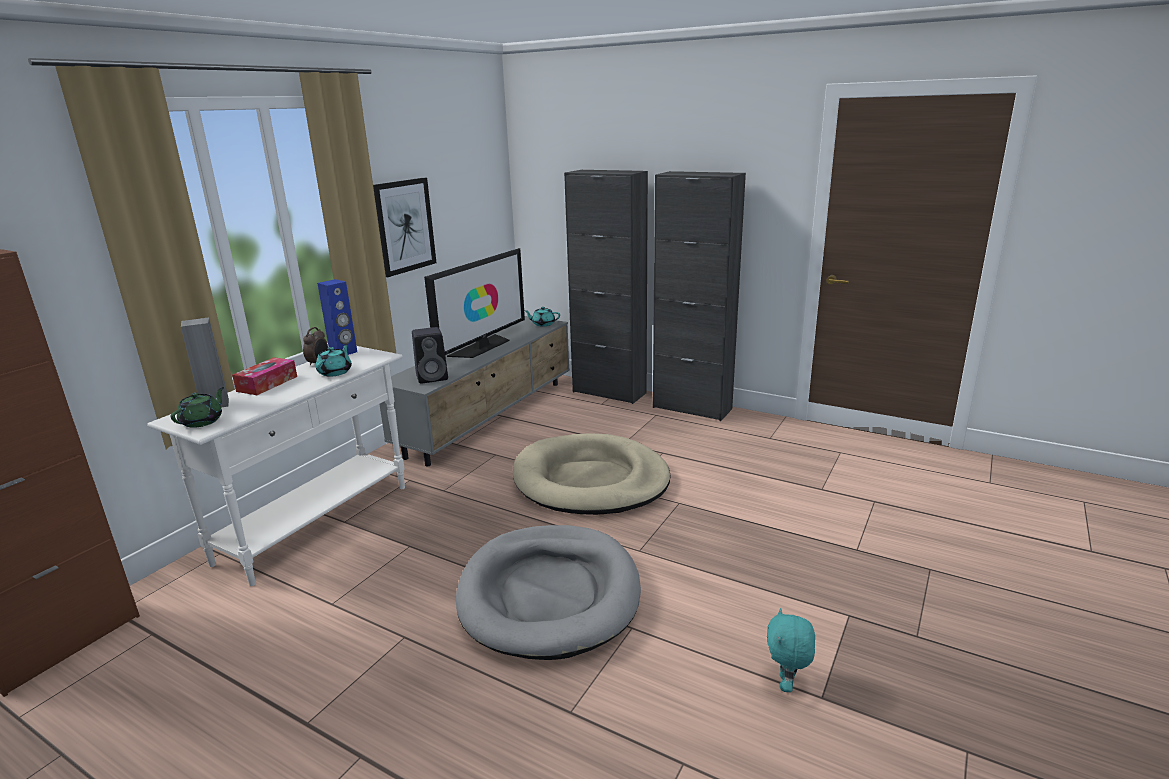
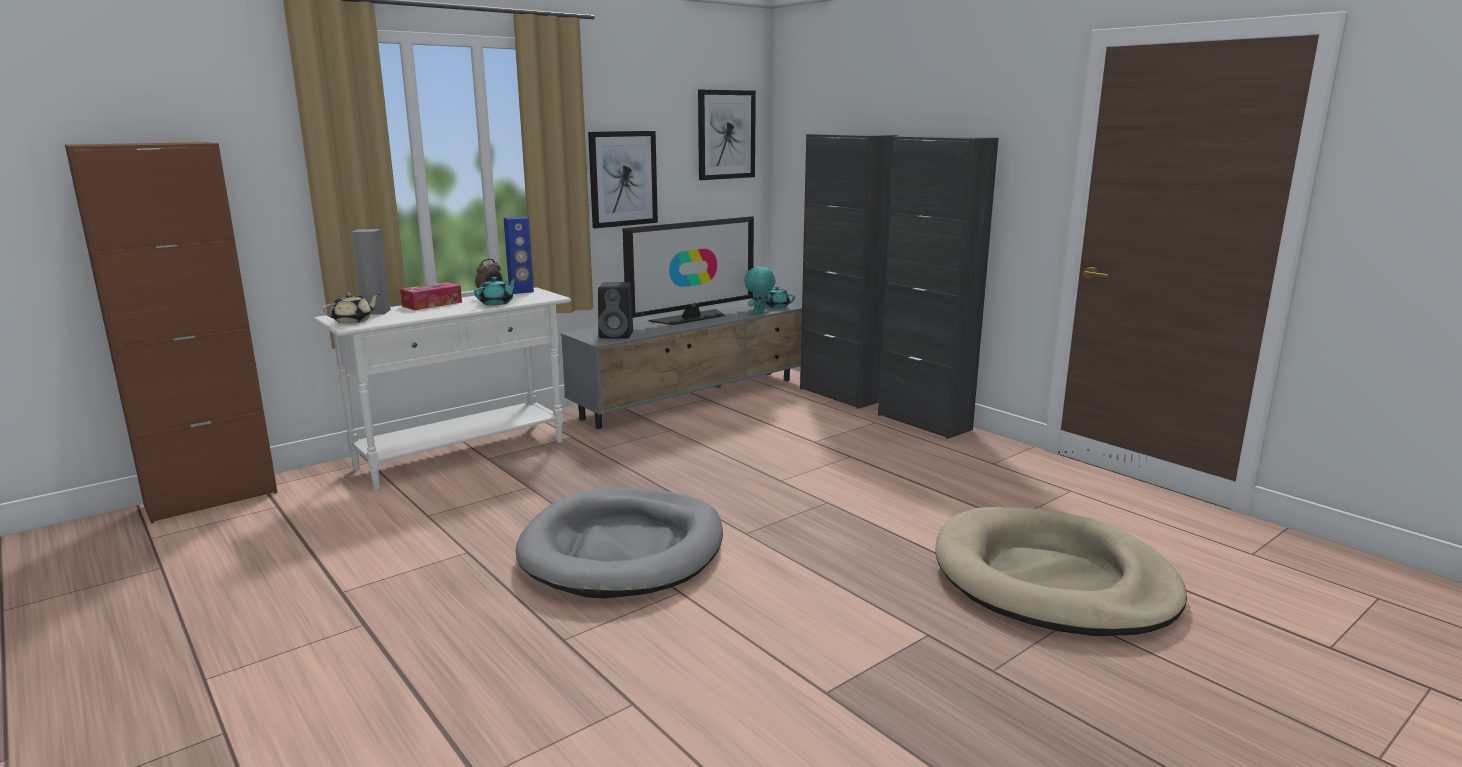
camera: 20 degrees right, 5 degrees down
(203, 421) = (353, 321): green teapot -> beige teapot
(479, 174) = (726, 134): none -> picture
(590, 480) = (749, 467): beige dog bed -> beige dog bed (1052, 580)
(787, 684) = (798, 673): turquoise plush toy -> turquoise plush toy (759, 313)

